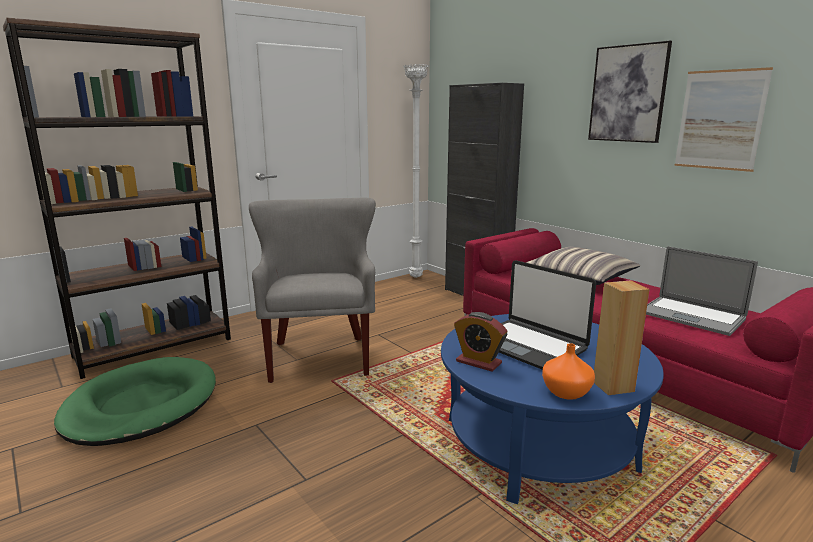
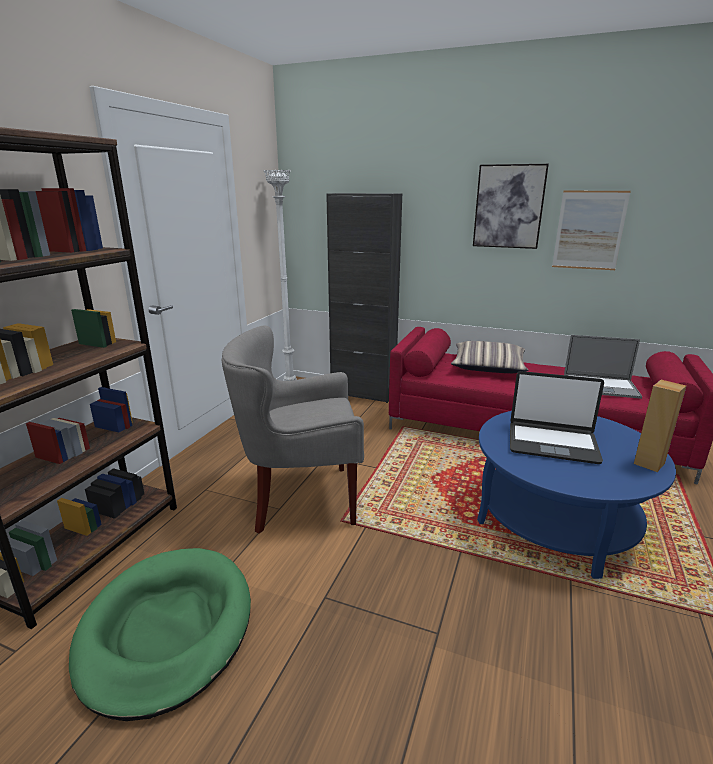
camera: 30 degrees left, 5 degrees up
(320, 357) = (300, 498): grey armchair -> grey armchair turned 60 degrees counterclockwise
(478, 362) = (545, 471): alarm clock -> none
(565, 392) = (633, 479): orange vase -> none

